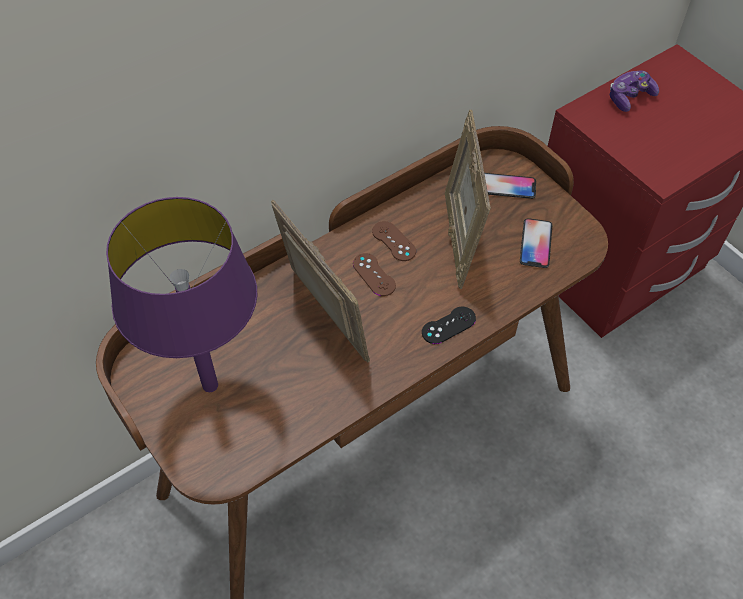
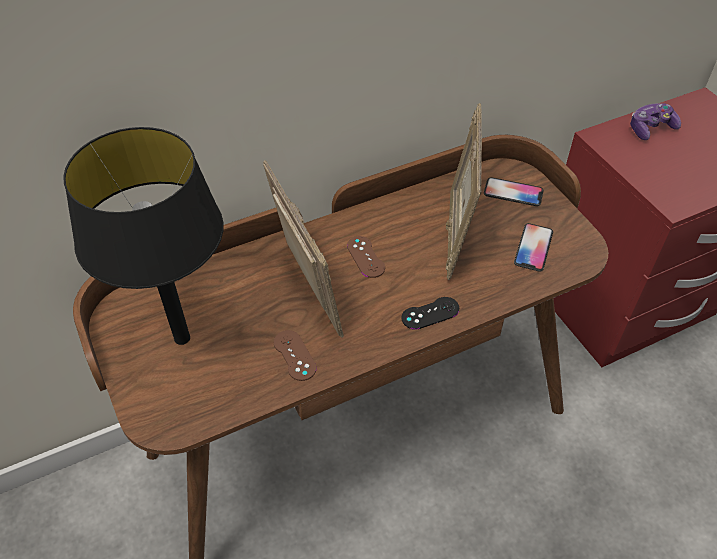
camera: 10 degrees right, 5 degrees down
(210, 385) = (182, 338): purple table lamp -> black table lamp
(393, 241) = (391, 229): brown game controller -> brown game controller (294, 355)

